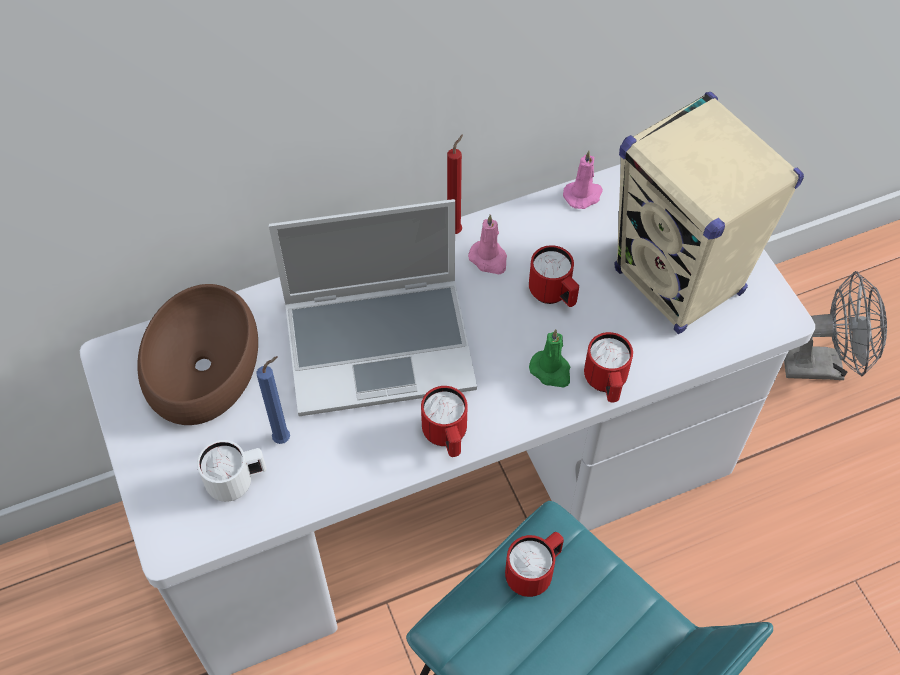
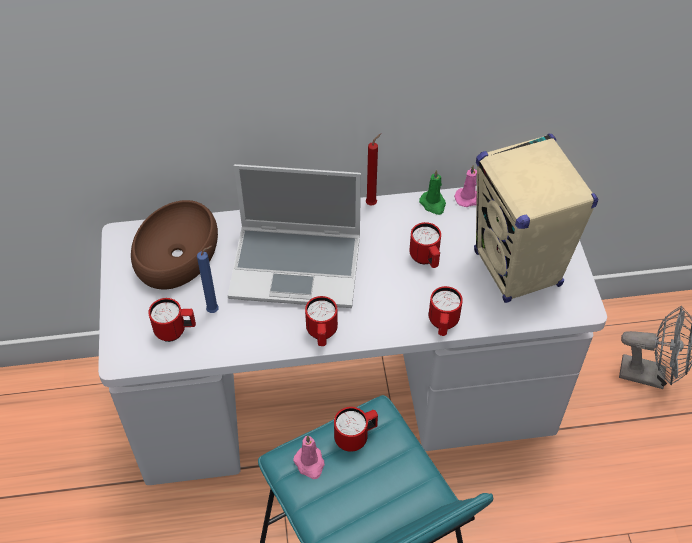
camera: 15 degrees right, 5 degrees down
(237, 482) = (175, 331): white mug -> red mug
(489, 259) = (389, 227): pink candle -> pink candle (310, 463)
(551, 371) = (408, 307): green candle -> green candle (433, 204)

